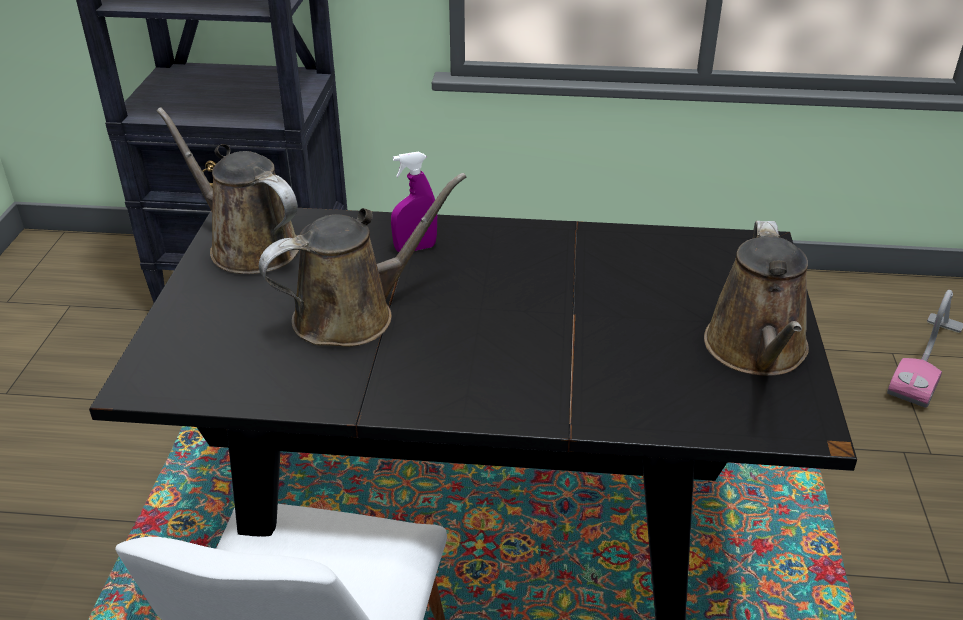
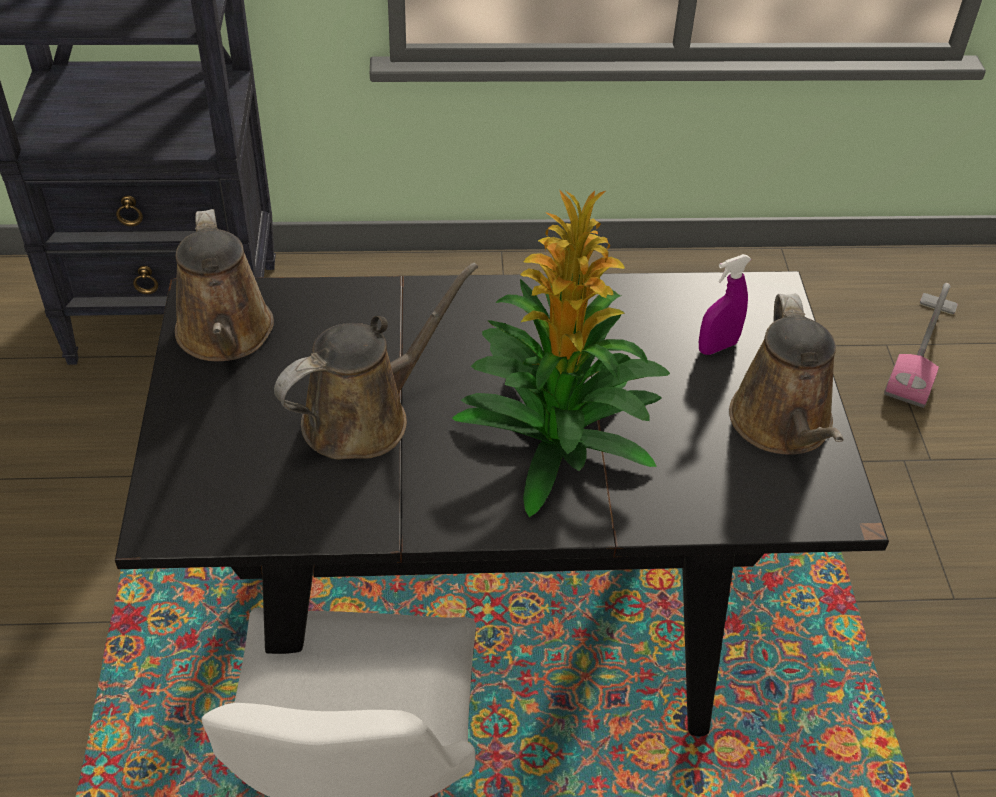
camera: 10 degrees left, 10 degrees up
(248, 246) = (226, 335): brown watering can -> brown watering can turned 135 degrees counterclockwise
(415, 248) = (411, 324): purple spray bottle -> purple spray bottle (717, 347)
(532, 343) = (558, 436): none -> potted plant

